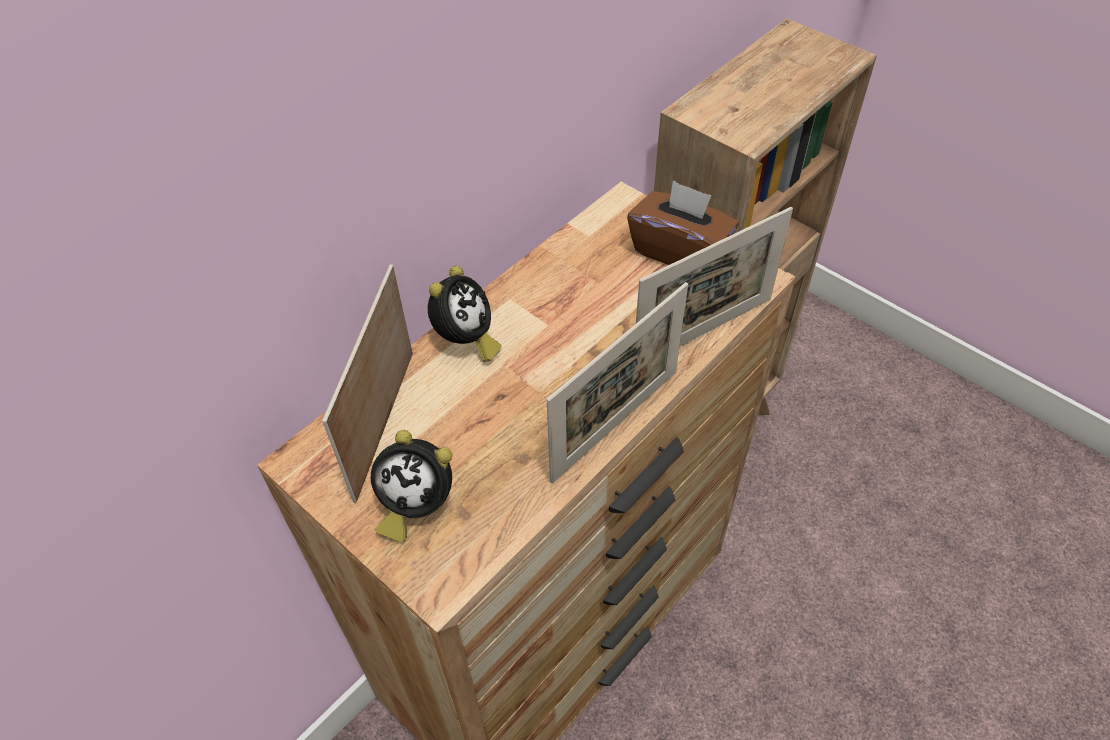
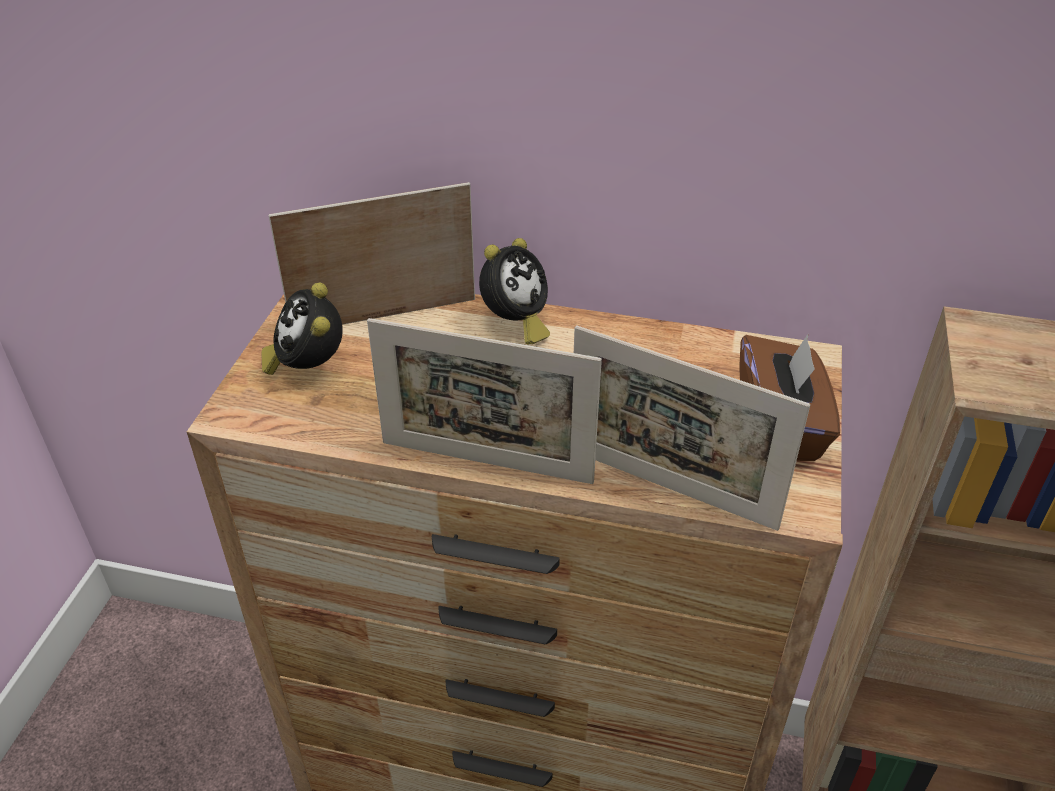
camera: 60 degrees right, 10 degrees down
(465, 341) = (515, 324): alarm clock -> alarm clock turned 45 degrees counterclockwise

